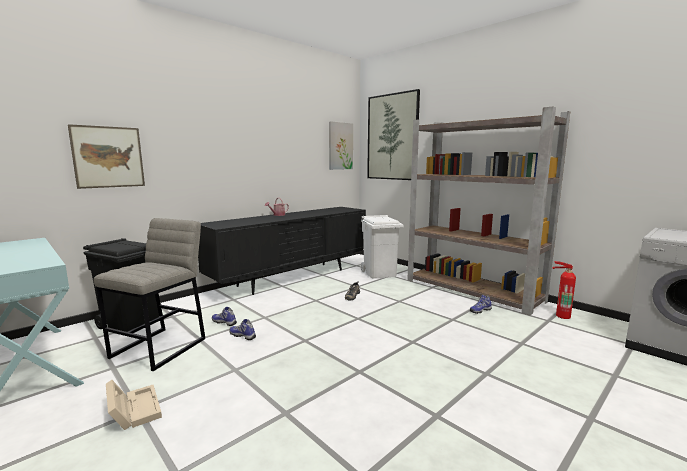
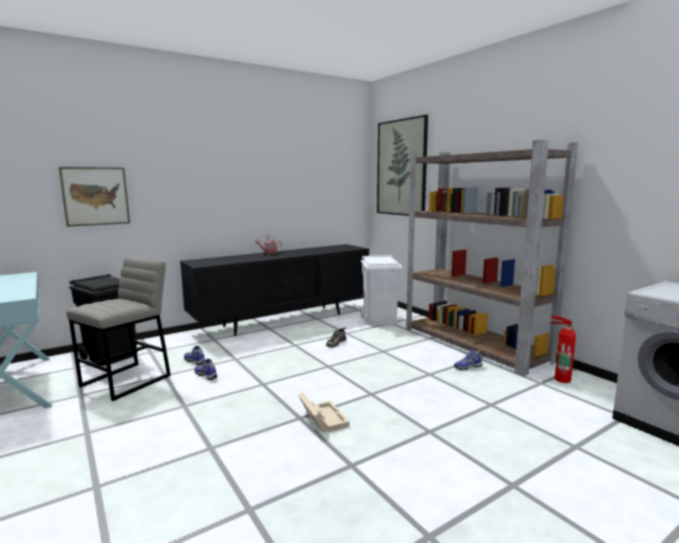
camera: 10 degrees right, 0 degrees up
(133, 409) = (83, 431): beige storage box -> beige storage box (322, 418)
(340, 146) = (346, 177): picture -> none

